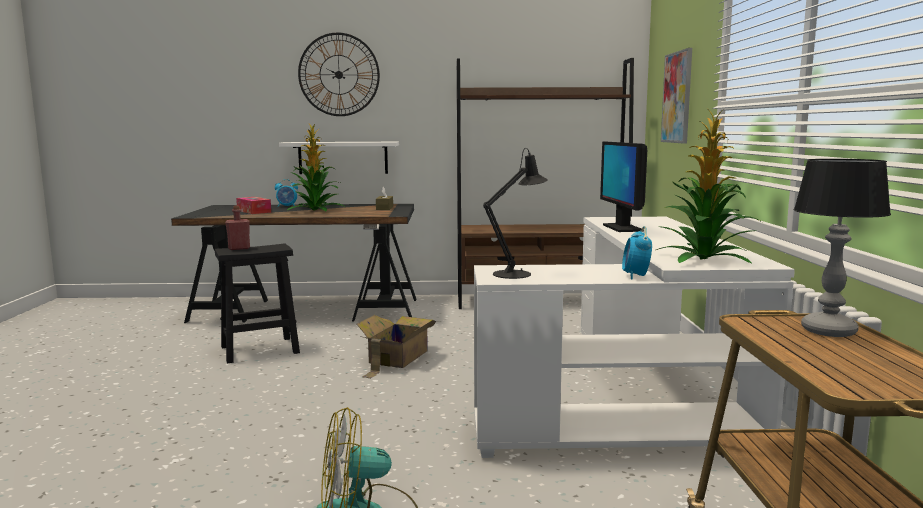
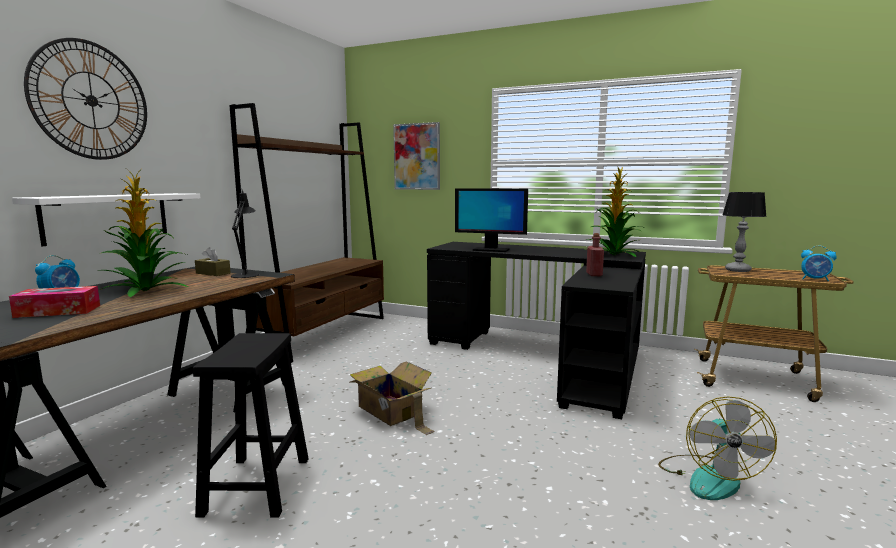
camera: 65 degrees left, 0 degrees up
(239, 248) = (228, 354): red bottle -> red bottle (594, 274)
(516, 273) = (601, 282): black table lamp -> black table lamp (246, 274)
(634, 396) = (546, 357): white desk -> black desk
(635, 276) = (622, 270): alarm clock -> alarm clock (815, 279)

